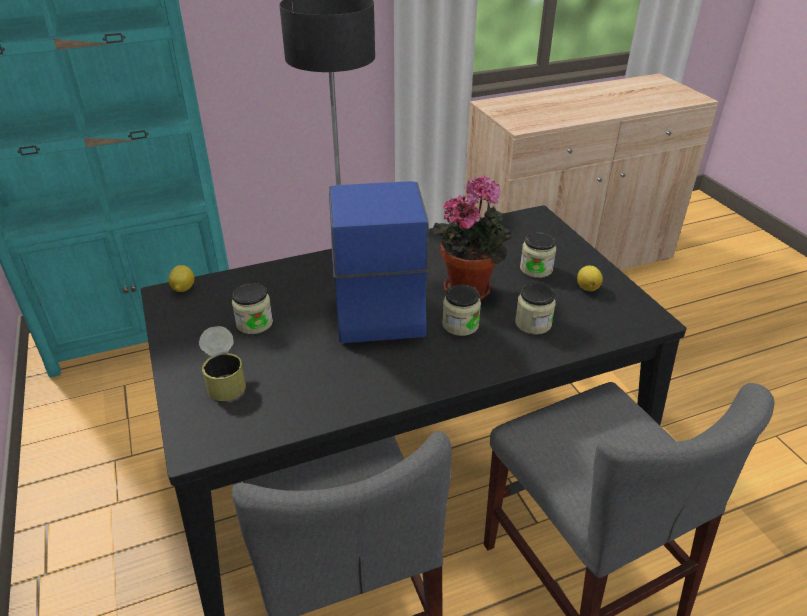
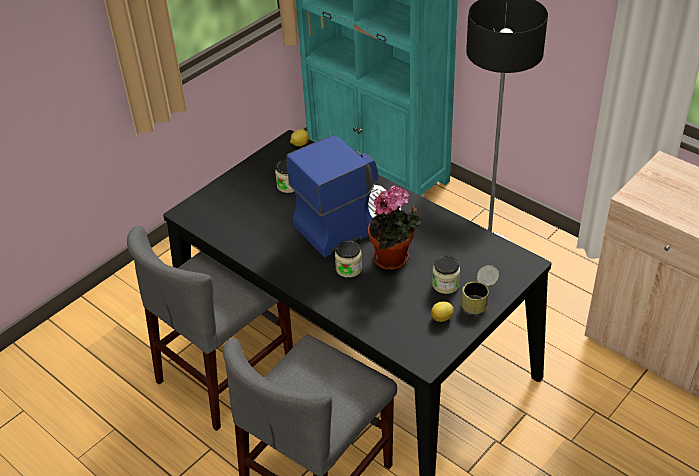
camera: 65 degrees right, 5 degrees up
(225, 379) = (236, 198): can -> can (479, 300)
(533, 323) = (375, 301): jar -> none

